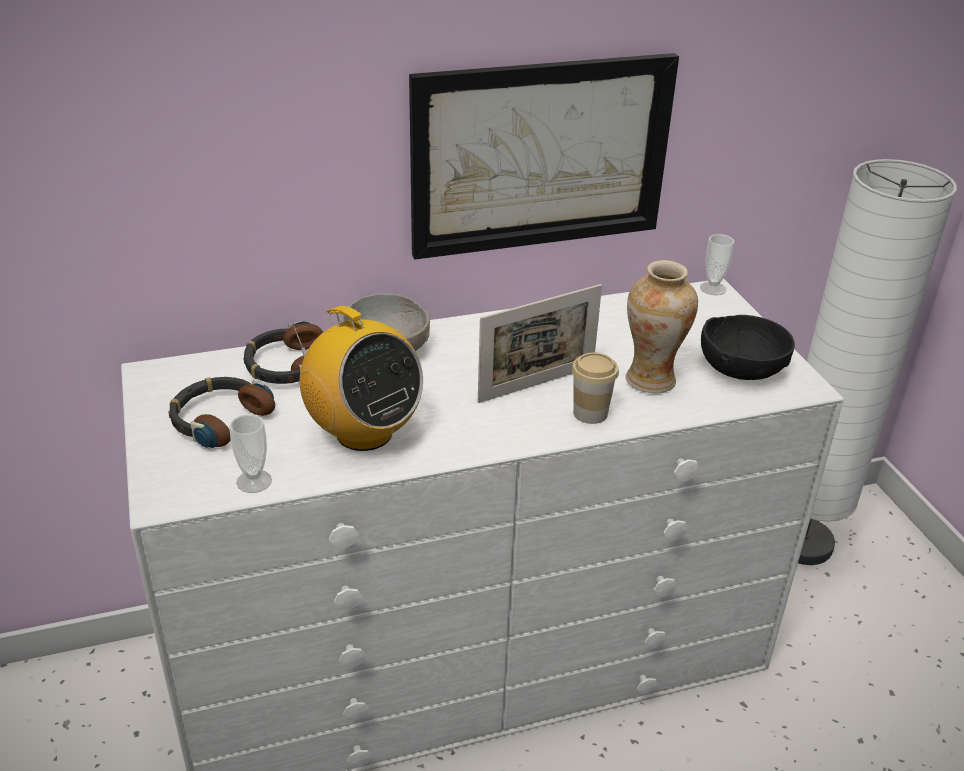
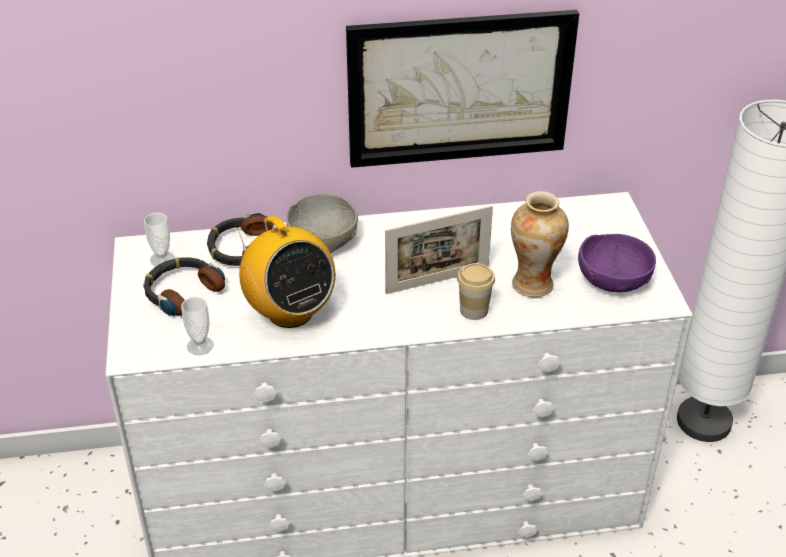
camera: 10 degrees right, 5 degrees up
(713, 288) = (614, 201): cup -> cup (162, 259)
(741, 368) = (613, 279): black bowl -> purple bowl

